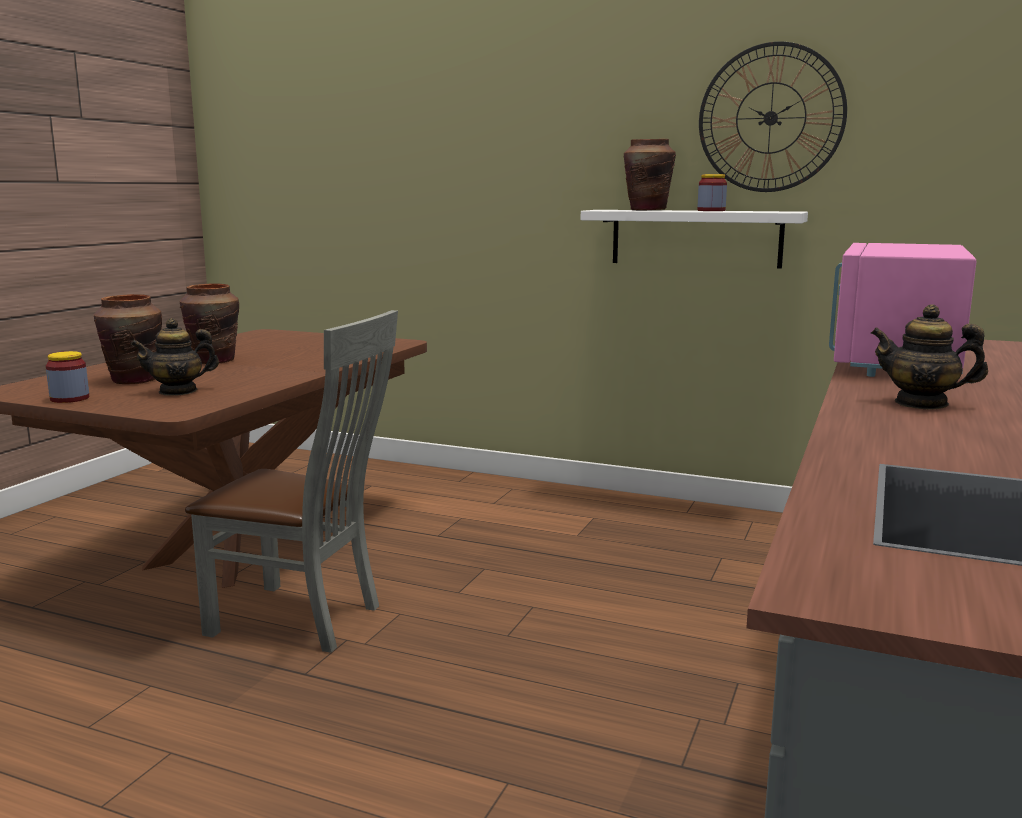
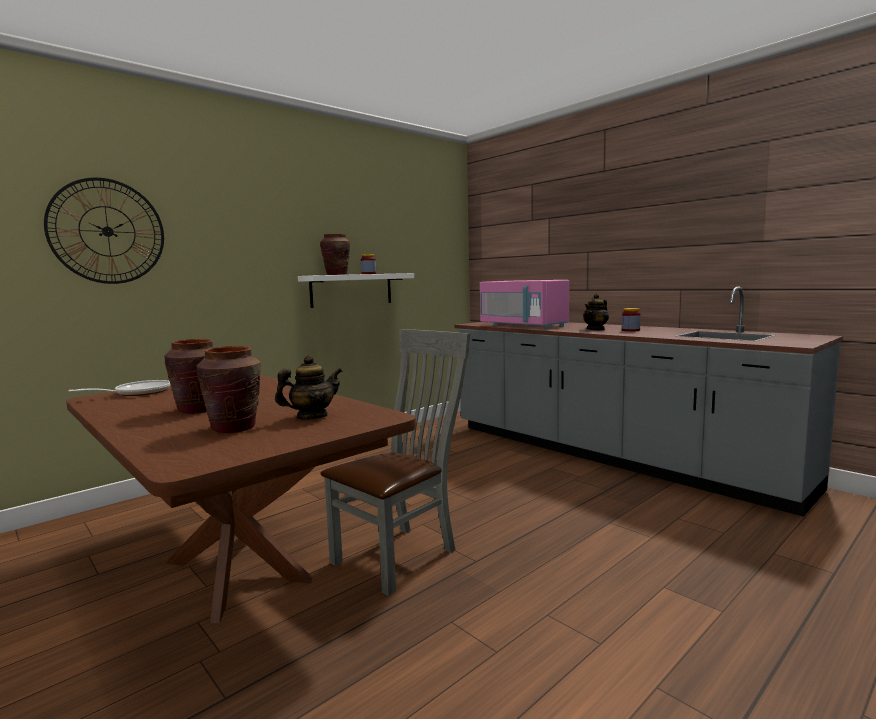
camera: 65 degrees left, 5 degrees down
(69, 398) = (278, 443): jar -> jar (630, 330)
(178, 391) = (311, 417): teapot -> teapot turned 120 degrees counterclockwise
(289, 336) = (138, 393): none -> frying pan
(770, 118) = (378, 227): wall clock -> wall clock (107, 231)

